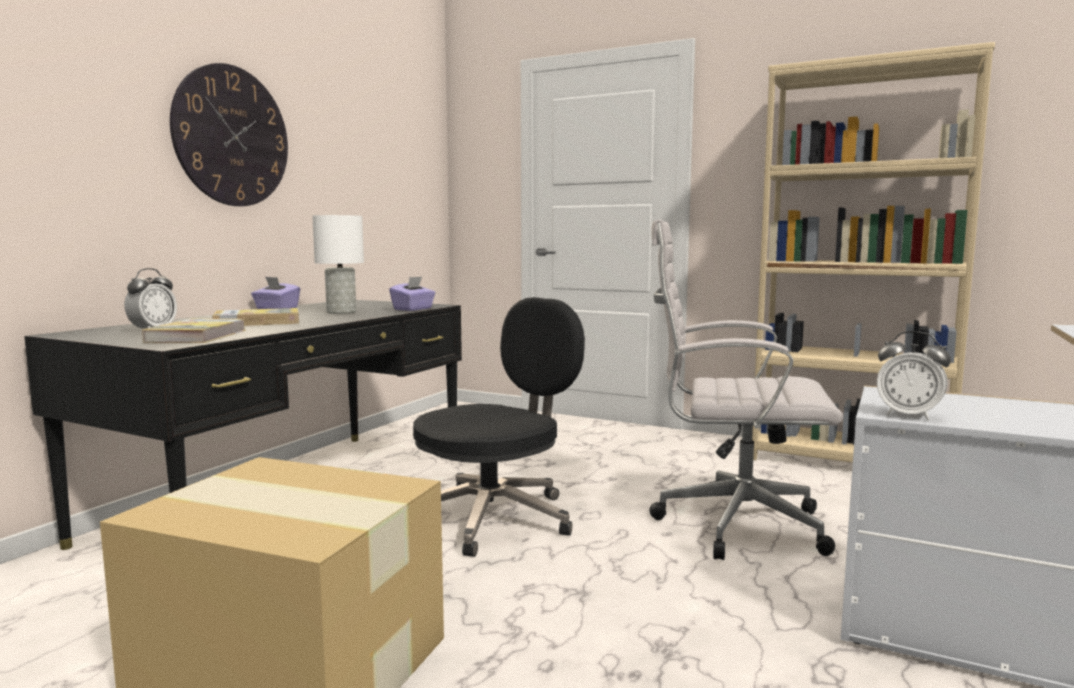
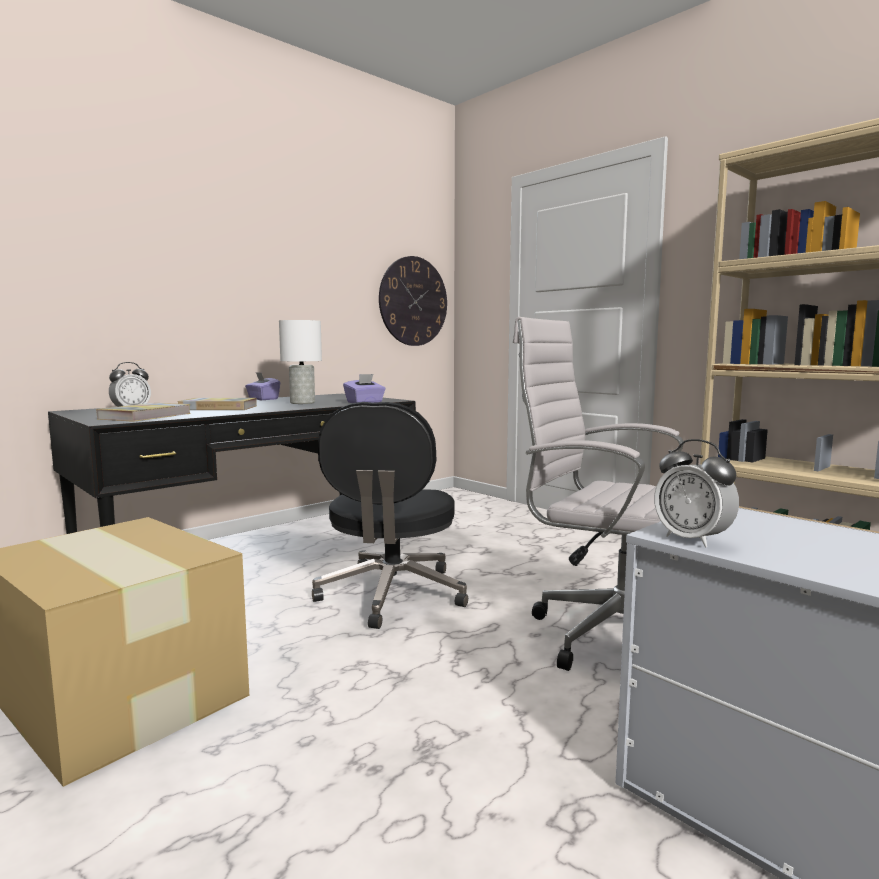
camera: 20 degrees right, 0 degrees up
(232, 136) = (232, 258): wall clock -> wall clock (413, 301)
(495, 518) = (391, 595): black office chair -> black office chair turned 120 degrees clockwise

